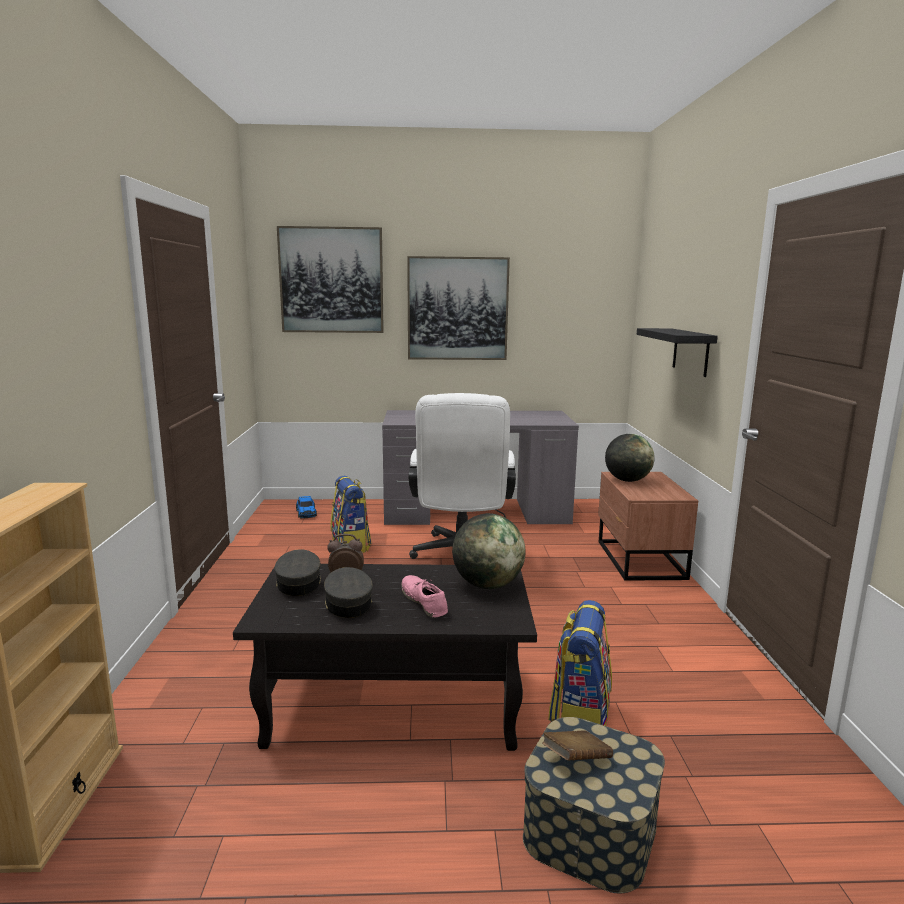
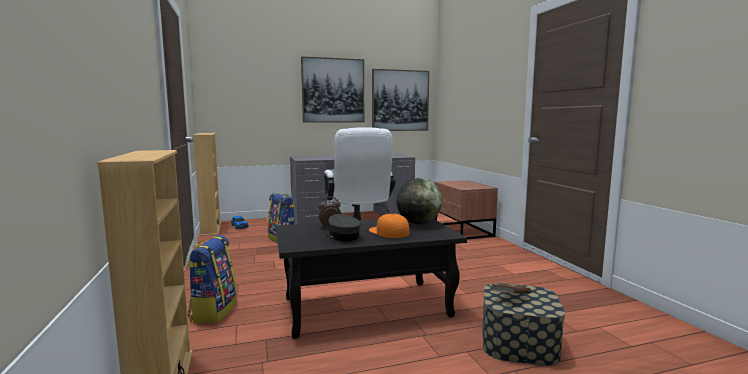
camera: 15 degrees left, 5 degrees down
(266, 514) = (211, 229): none -> beige bookcase
(298, 583) = (300, 231): grey cap -> none
(331, 280) = (251, 71): picture -> picture (400, 100)
(424, 601) = (388, 232): pink shoe -> orange cap
(579, 718) = (478, 298): backpack -> backpack (213, 311)
(627, 480) = (452, 183): globe -> none
(691, 351) = (482, 106): black shelf -> none

